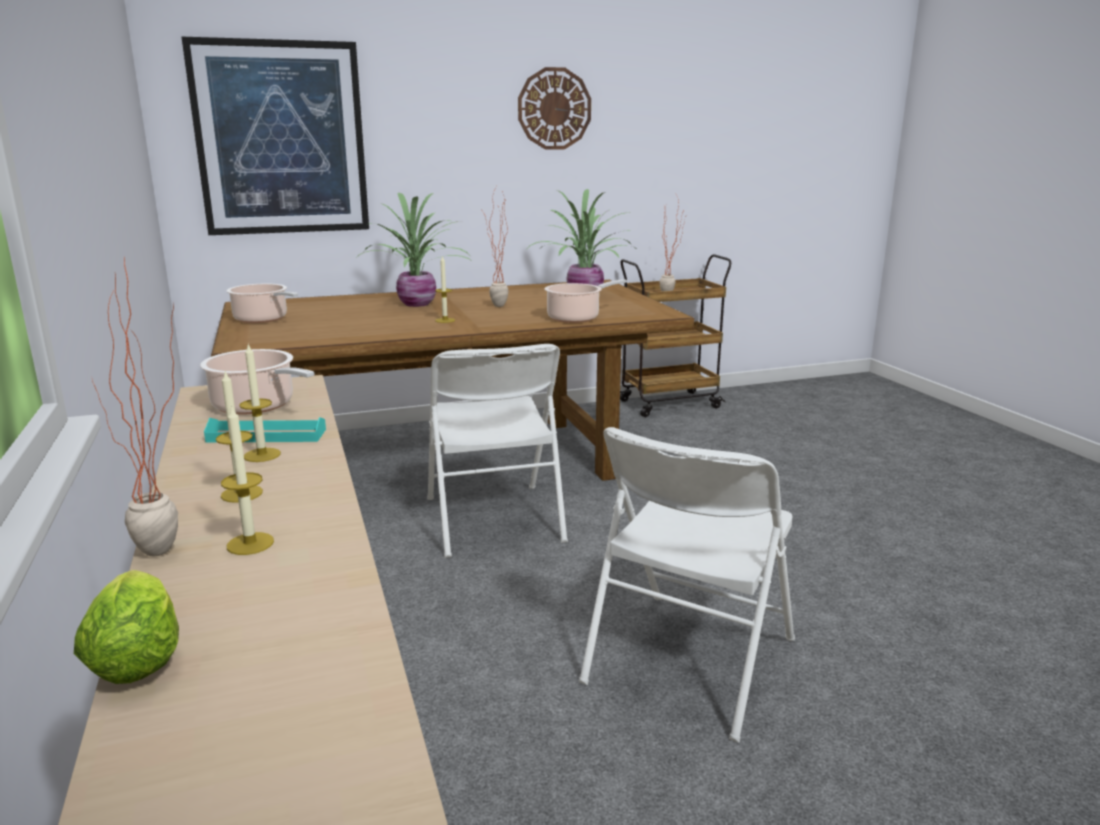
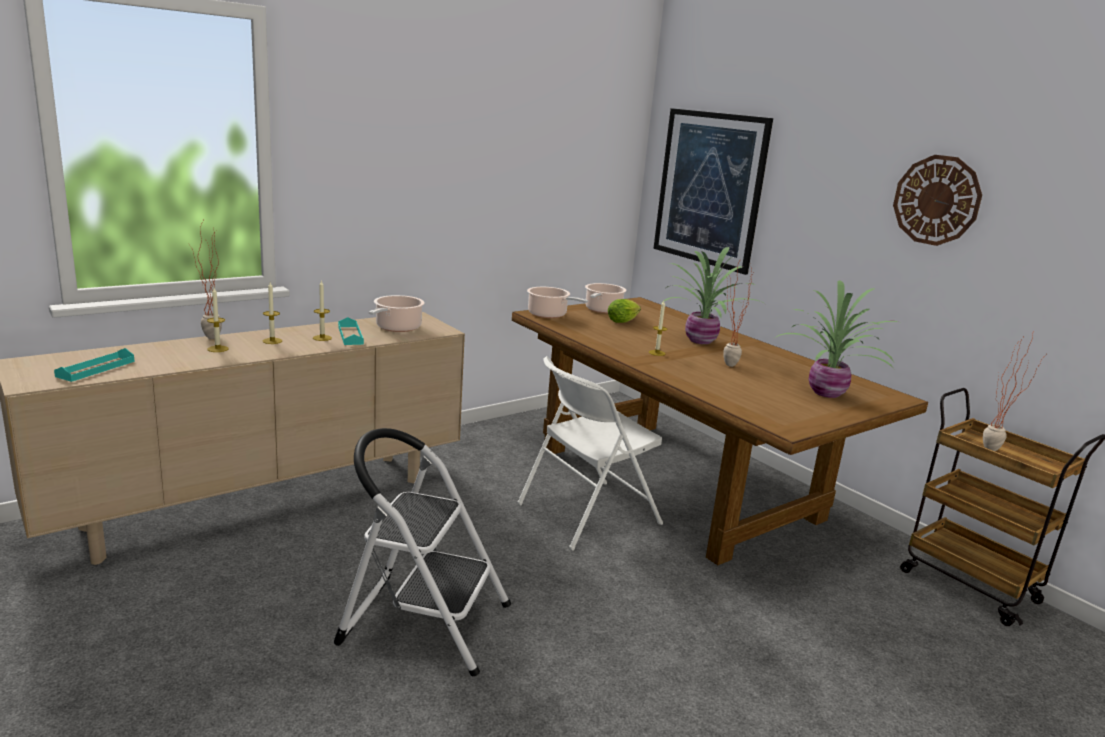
camera: 70 degrees right, 0 degrees up
(138, 655) = (130, 347): lettuce -> lettuce (624, 321)
(295, 692) = (96, 369): none -> turquoise tray
(576, 318) = (721, 393): cooking pot -> cooking pot (549, 315)
(690, 660) = (420, 622): white chair -> step ladder

